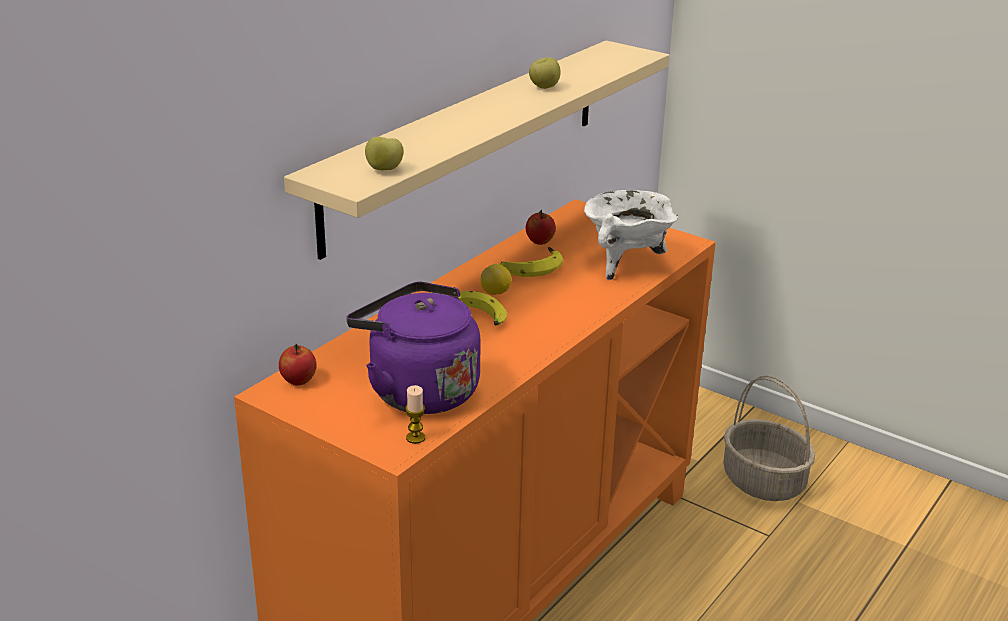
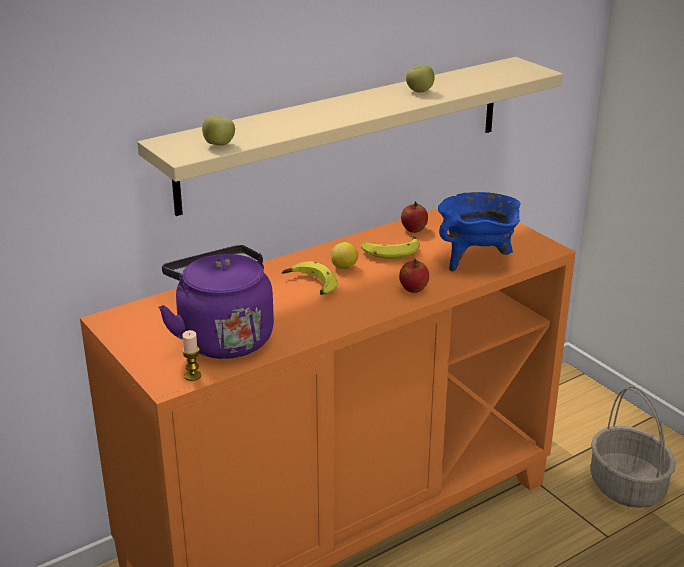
camera: 20 degrees right, 0 degrees up
(298, 381) = (135, 314): apple -> apple (413, 289)
(626, 264) = (476, 260): white cooking pot -> blue cooking pot

